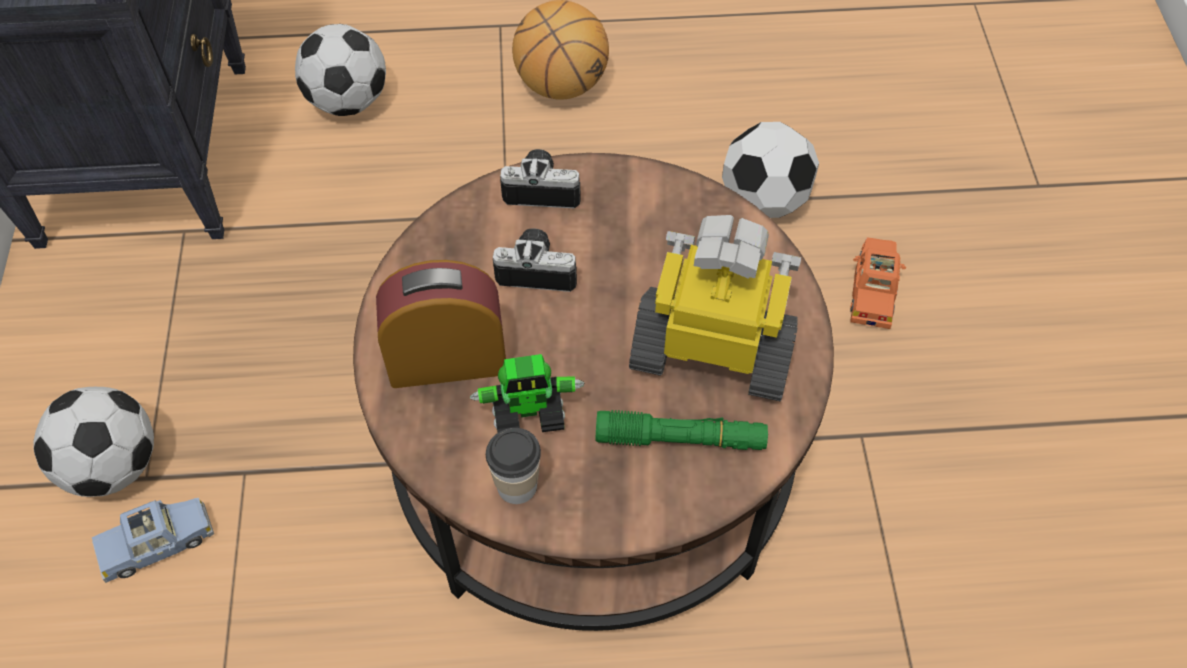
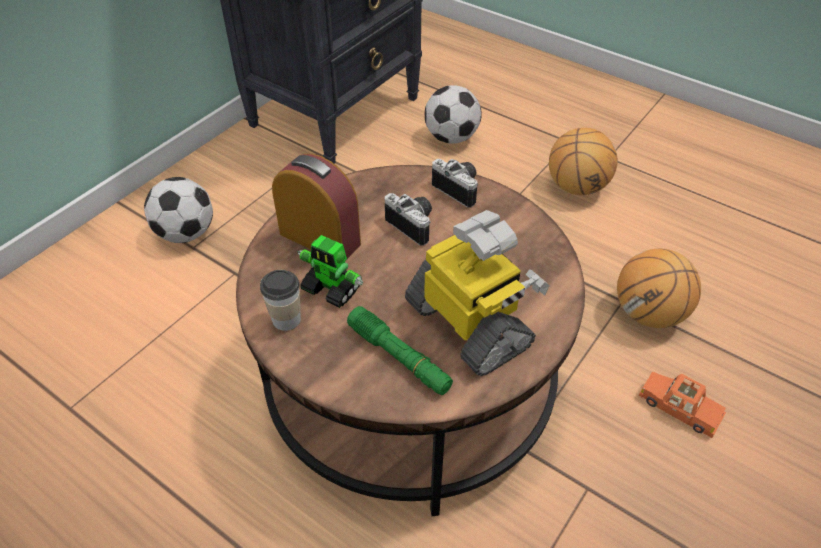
camera: 40 degrees right, 10 degrees down
(157, 543) = (168, 278): blue toy car -> none
(764, 200) = (649, 314): football -> basketball
(873, 289) = (679, 408): orange toy car -> orange toy car turned 105 degrees counterclockwise

